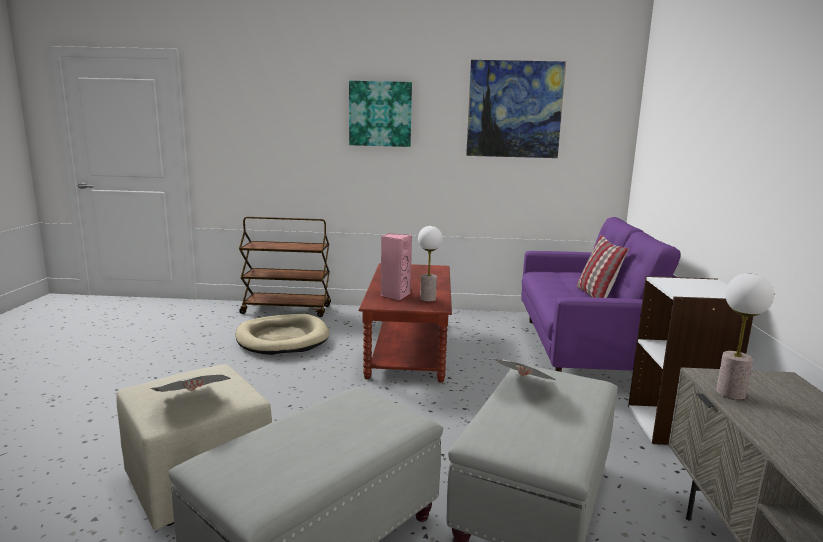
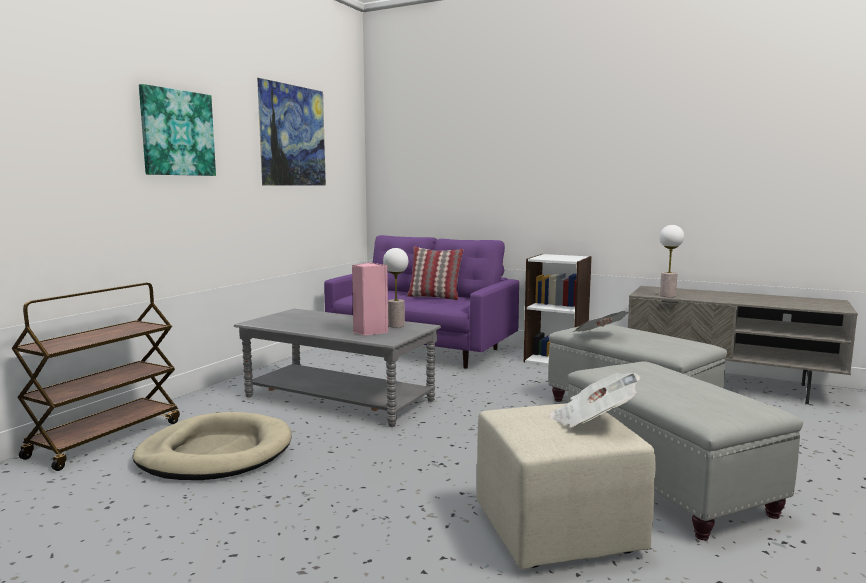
camera: 65 degrees left, 5 degrees down
(408, 347) = (339, 399): brown coffee table -> grey coffee table

